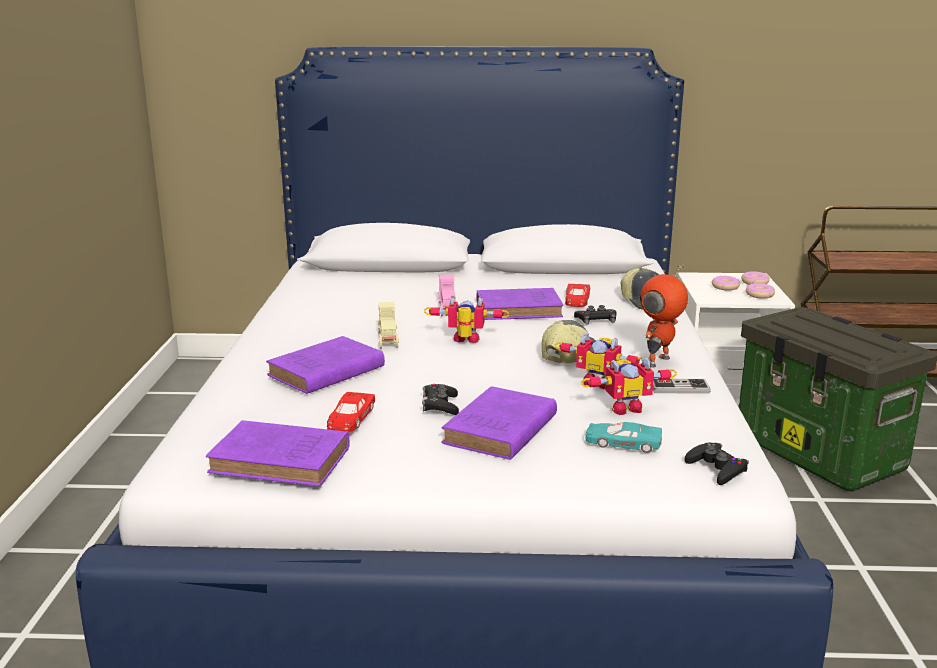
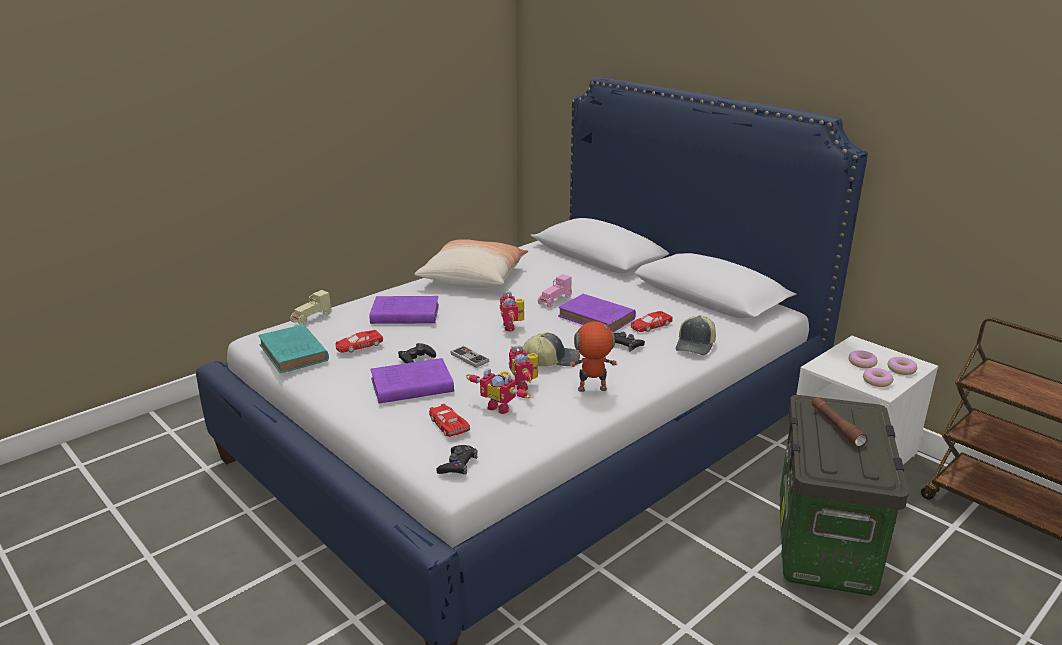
camera: 45 degrees right, 5 degrees up
(284, 461) = (294, 354): purple book -> turquoise book
(310, 317) = (473, 278): none -> pillow
(388, 340) = (477, 308): beige toy car -> beige toy car (312, 318)
(465, 342) = (512, 327): toy robot -> toy robot turned 150 degrees counterclockwise
(623, 442) = (448, 424): turquoise toy car -> red toy car
(679, 388) = (560, 411): game controller -> game controller (469, 358)
(816, 329) = (836, 426): none -> brown flashlight

